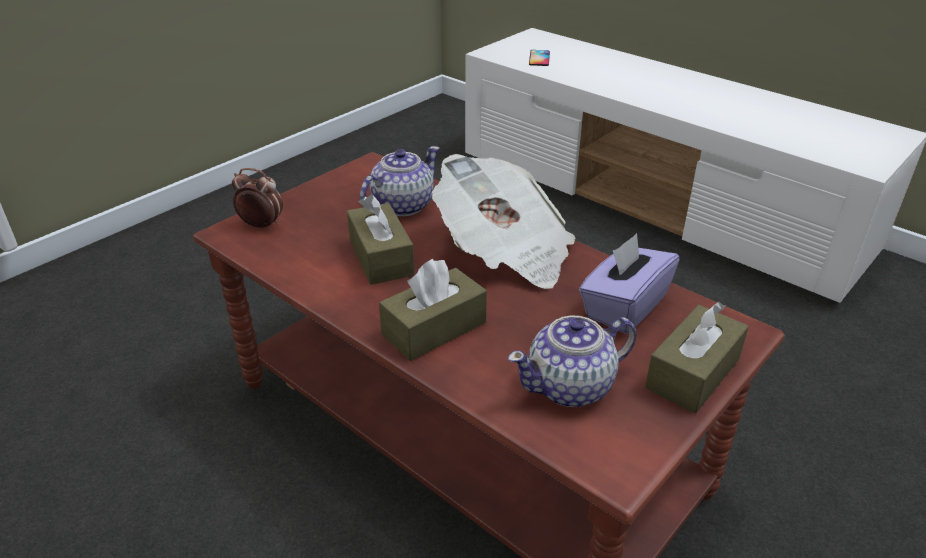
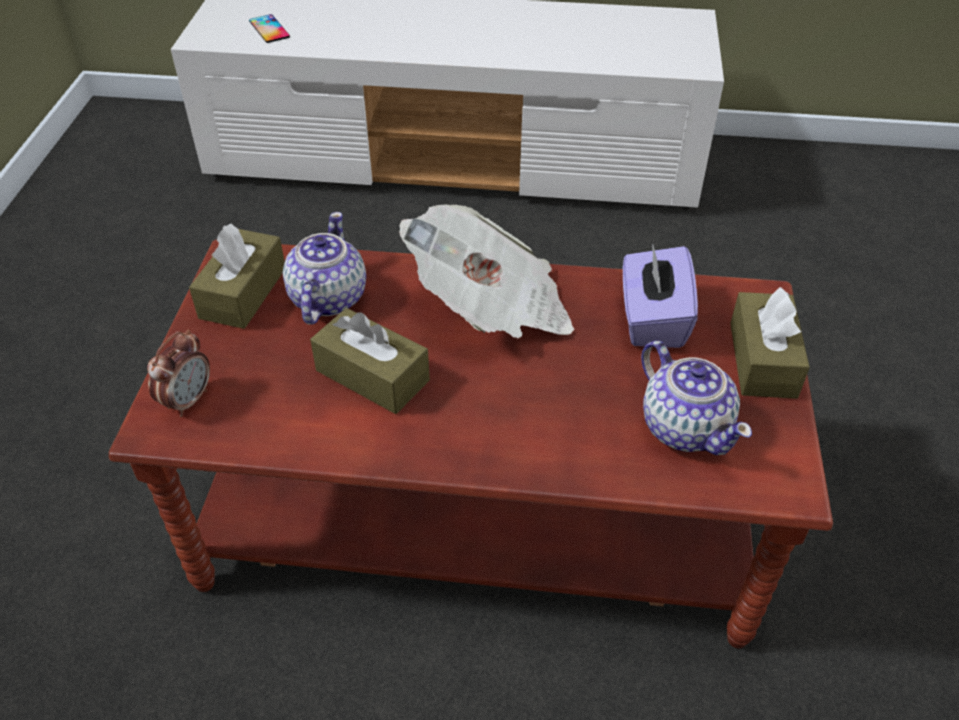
camera: 35 degrees left, 10 degrees up
(261, 225) = (188, 400): alarm clock -> alarm clock turned 135 degrees clockwise
(434, 328) = (510, 431): brown tissue box -> brown tissue box (243, 293)
(571, 387) = (685, 426): teapot -> teapot turned 60 degrees counterclockwise

